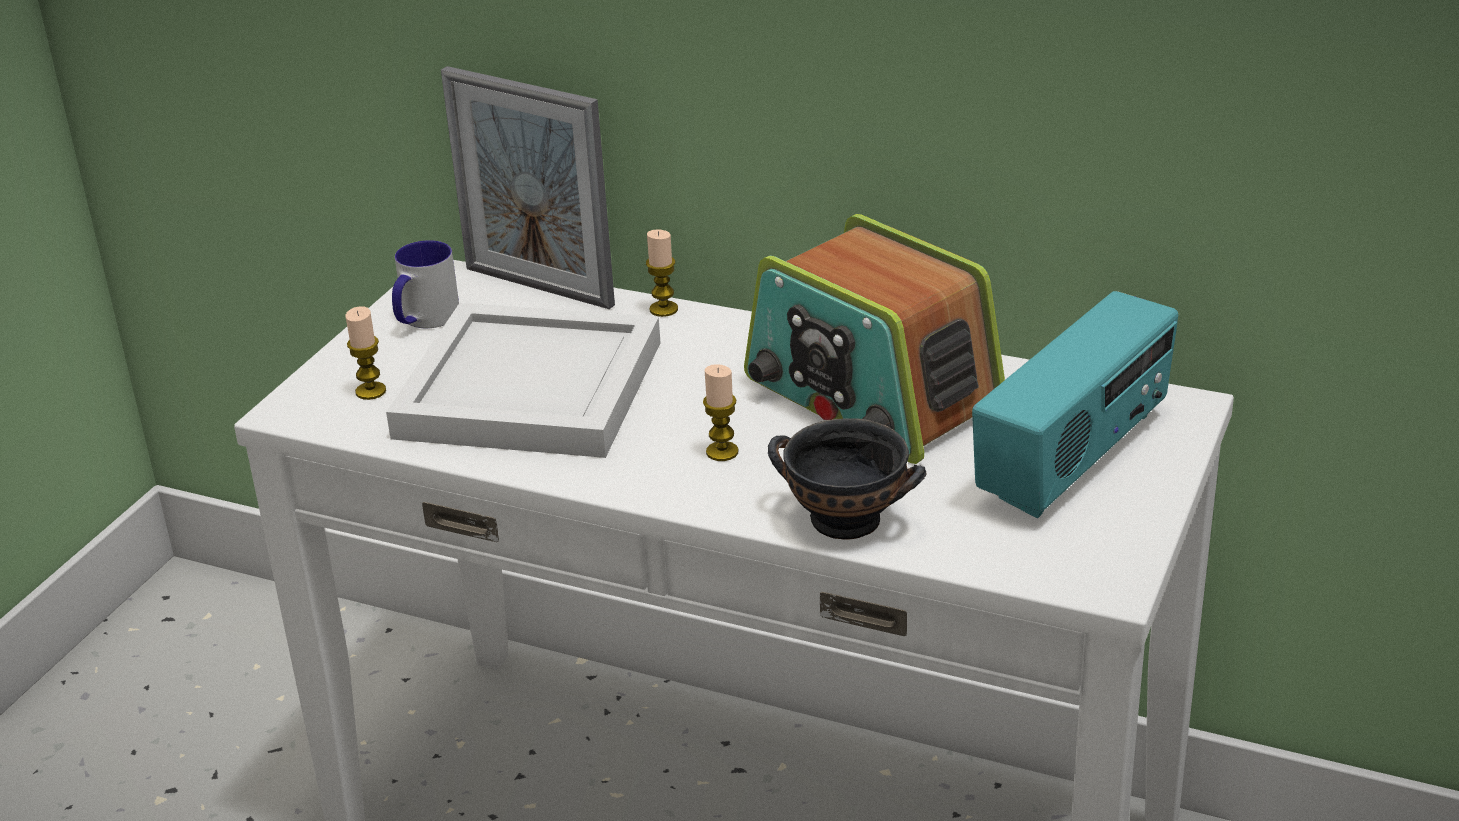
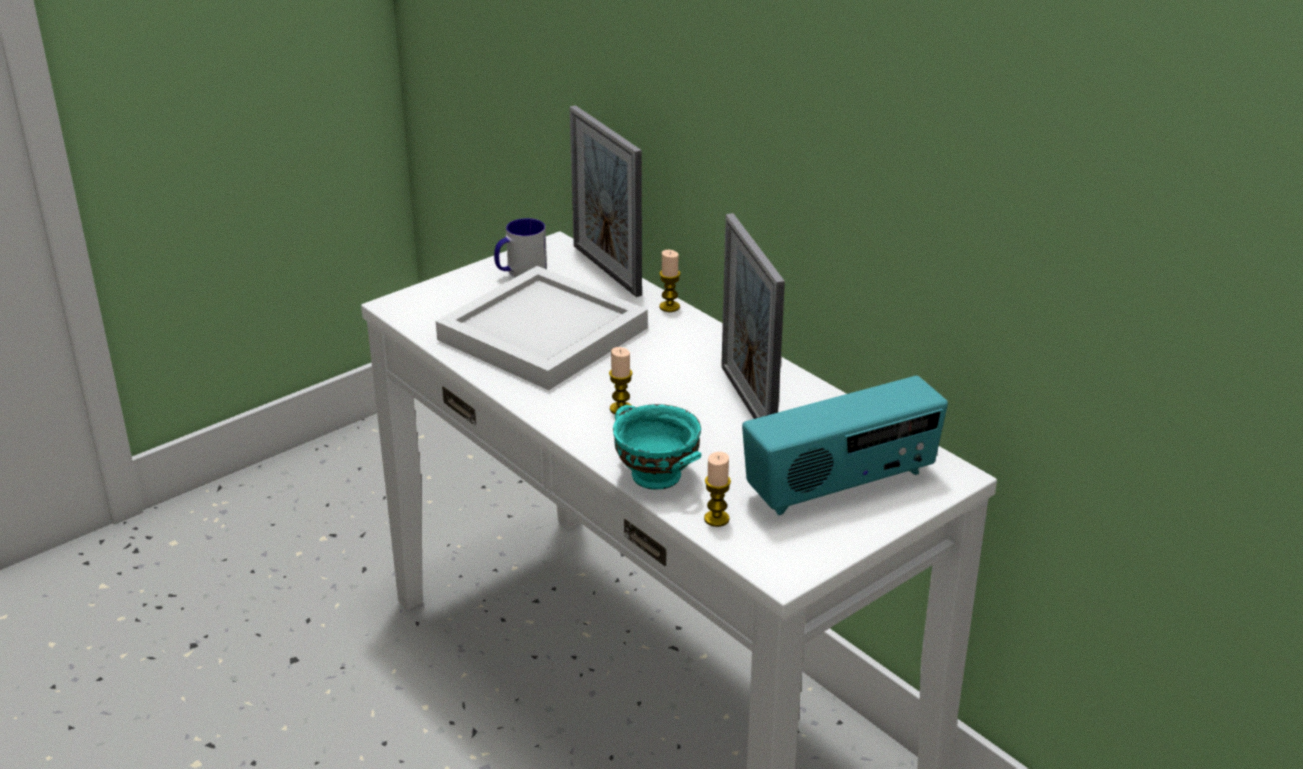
camera: 25 degrees right, 0 degrees up
(370, 391) = (451, 307): candle -> candle (716, 519)
(844, 518) = (656, 474): black bowl -> turquoise bowl
(871, 396) = (747, 403): radio -> picture frame

